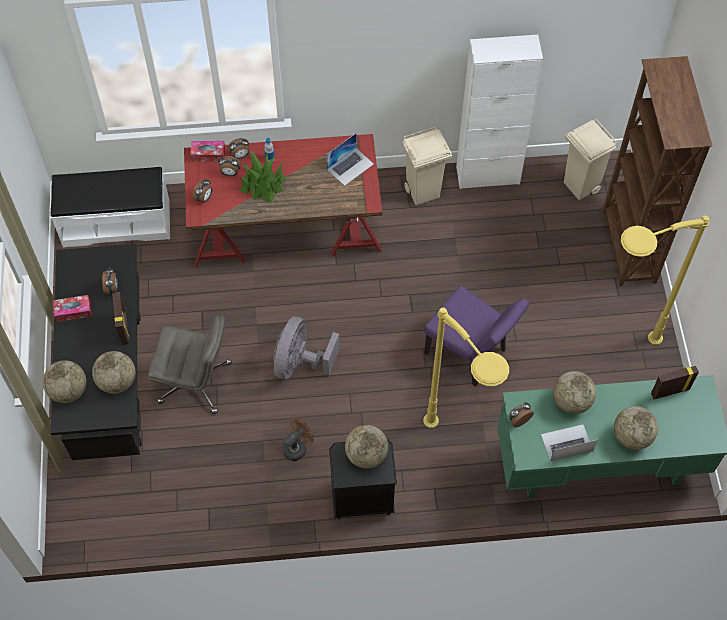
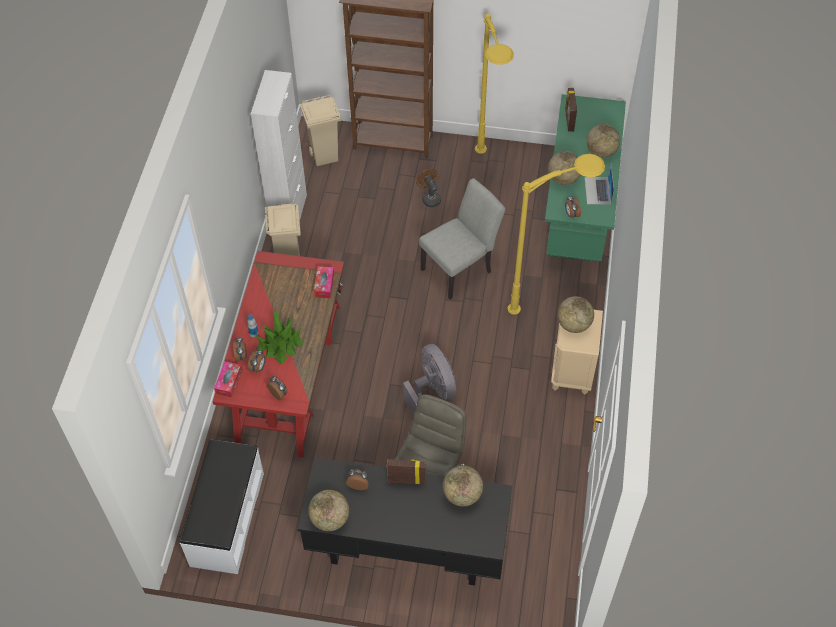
camera: 75 degrees left, 5 degrees down
(69, 391) = (461, 537): globe -> globe (330, 519)
(73, 311) = (374, 522): tissue box -> tissue box (324, 285)
(297, 447) = (514, 409): brown fan -> brown fan (429, 198)
(300, 363) = (432, 391): grey fan -> grey fan turned 150 degrees counterclockwise
(350, 166) = (286, 274): laptop -> none
(361, 498) = (572, 372): black nightstand -> beige nightstand
(470, 355) = (460, 268): purple chair -> grey chair

